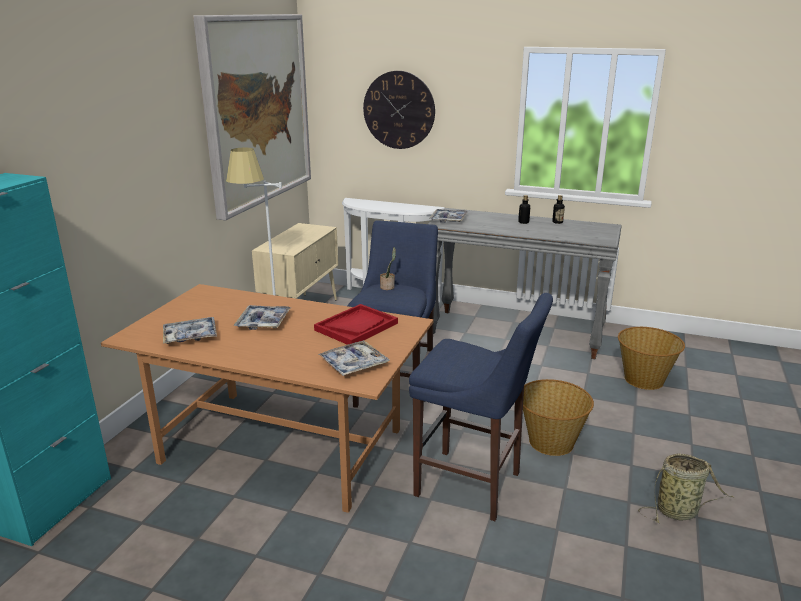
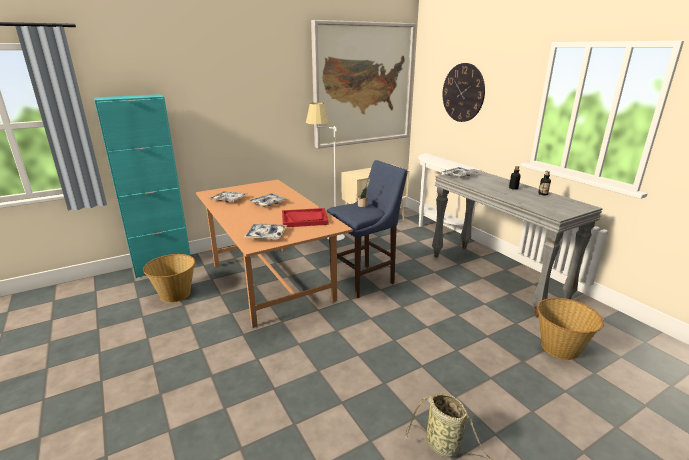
camera: 40 degrees right, 0 degrees up
(473, 486) = (331, 350): blue stool -> none
(550, 442) = (417, 351): basket -> basket (175, 294)

